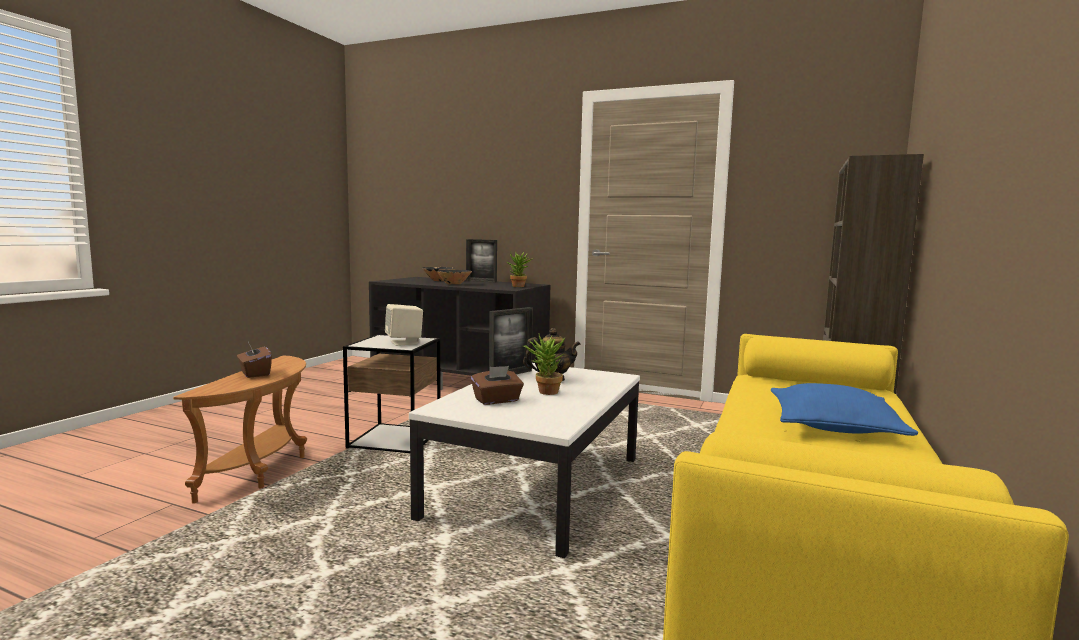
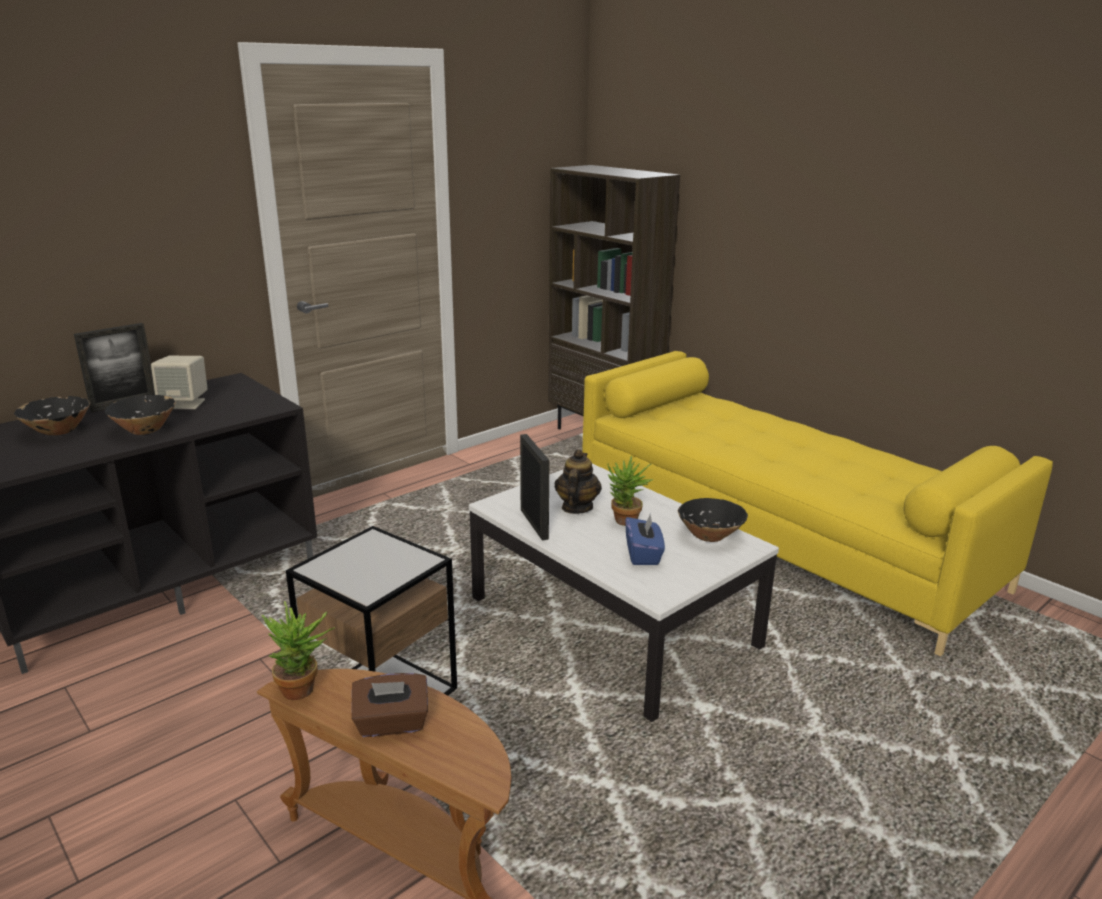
camera: 65 degrees left, 15 degrees up
(404, 342) = (387, 556): beige speaker -> beige speaker (185, 404)
(497, 400) = (643, 554): brown tissue box -> blue tissue box
(519, 286) = (249, 395): potted plant -> potted plant (304, 690)
(556, 415) = (710, 535): none -> black bowl
(833, 426) = (784, 442): blue pillow -> none

